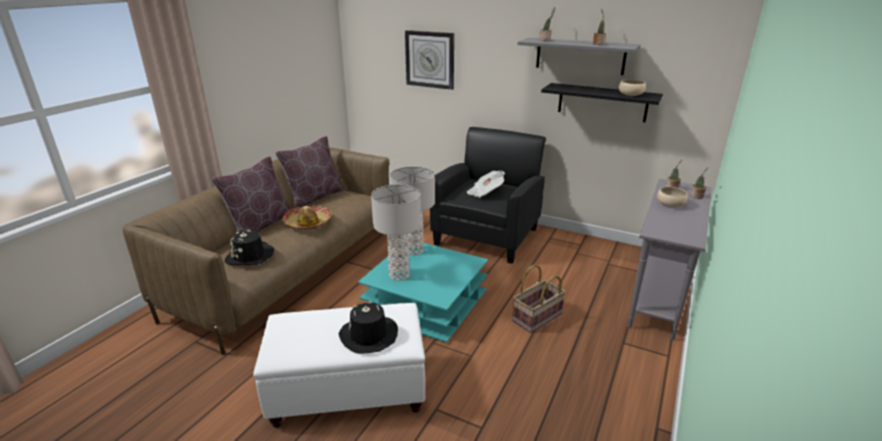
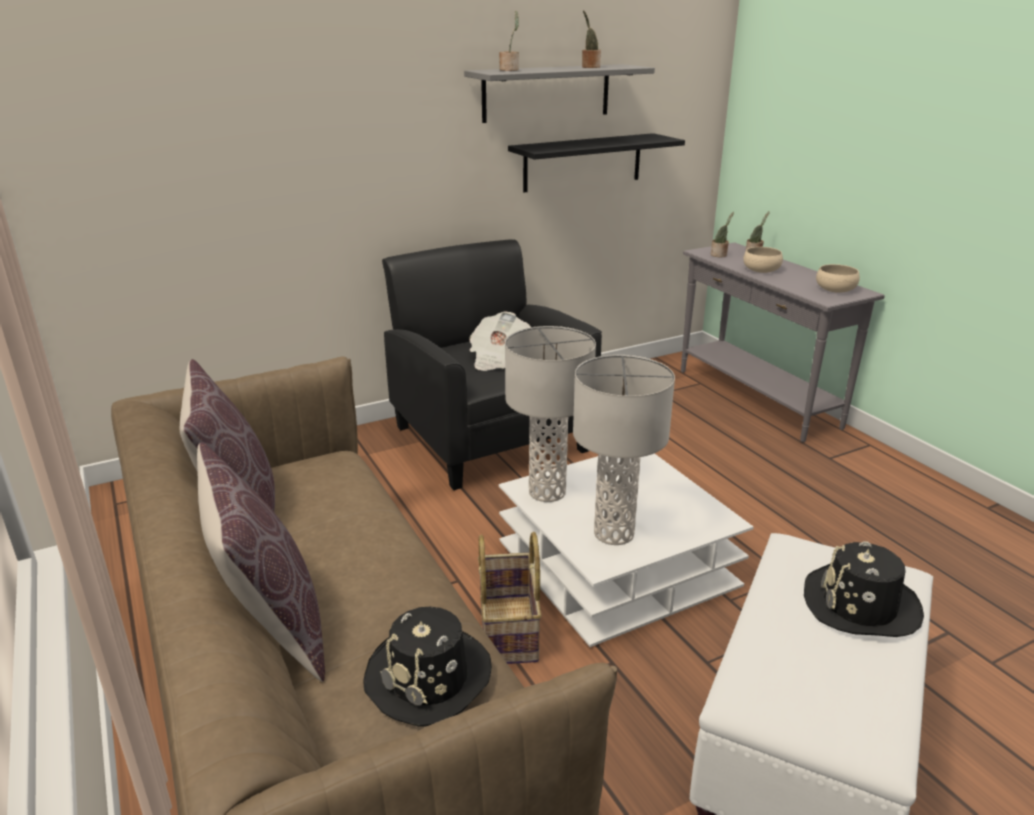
camera: 55 degrees left, 0 degrees up
(308, 223) = (367, 552): hat -> none
(425, 302) = (616, 564): turquoise coffee table -> white coffee table
(430, 59) = (267, 141): wall clock -> none
(537, 318) = (737, 489): basket -> basket (510, 630)
(630, 94) = (636, 139): beige bowl -> beige bowl (835, 289)

